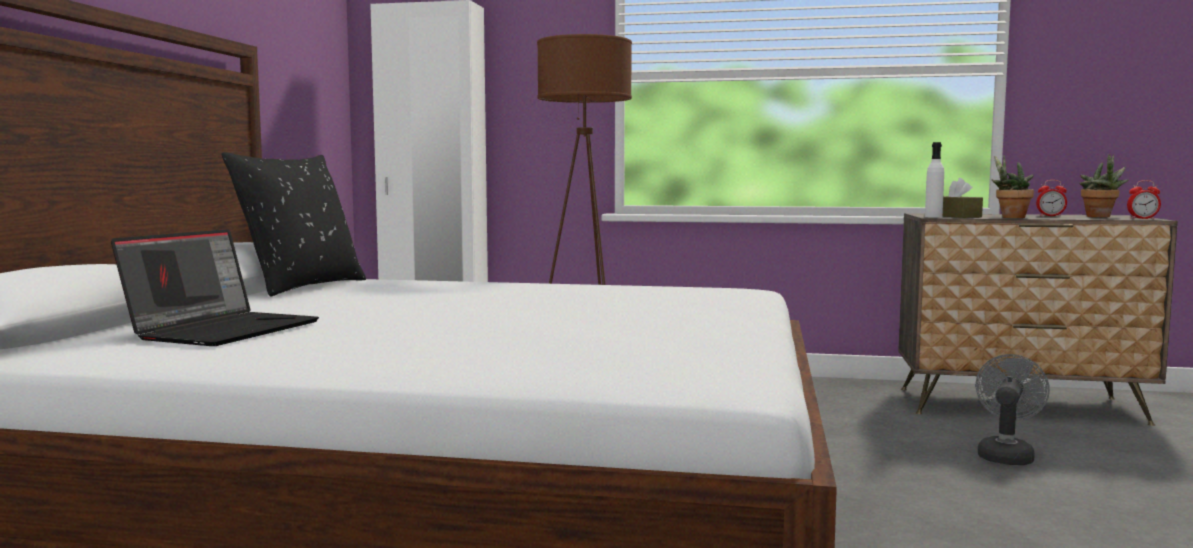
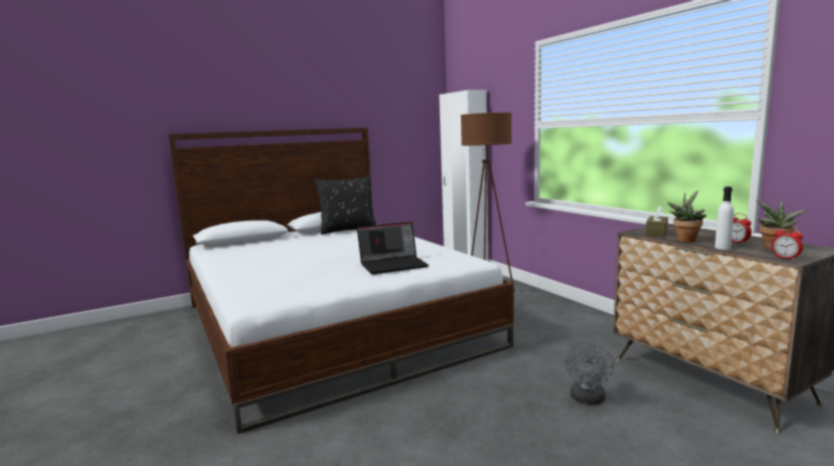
camera: 50 degrees right, 5 degrees up
(224, 330) = (260, 249): laptop -> laptop (394, 265)
(933, 217) = (634, 231): white bottle -> white bottle (722, 248)
(1006, 455) = (587, 399): grey fan -> grey fan turned 120 degrees clockwise

